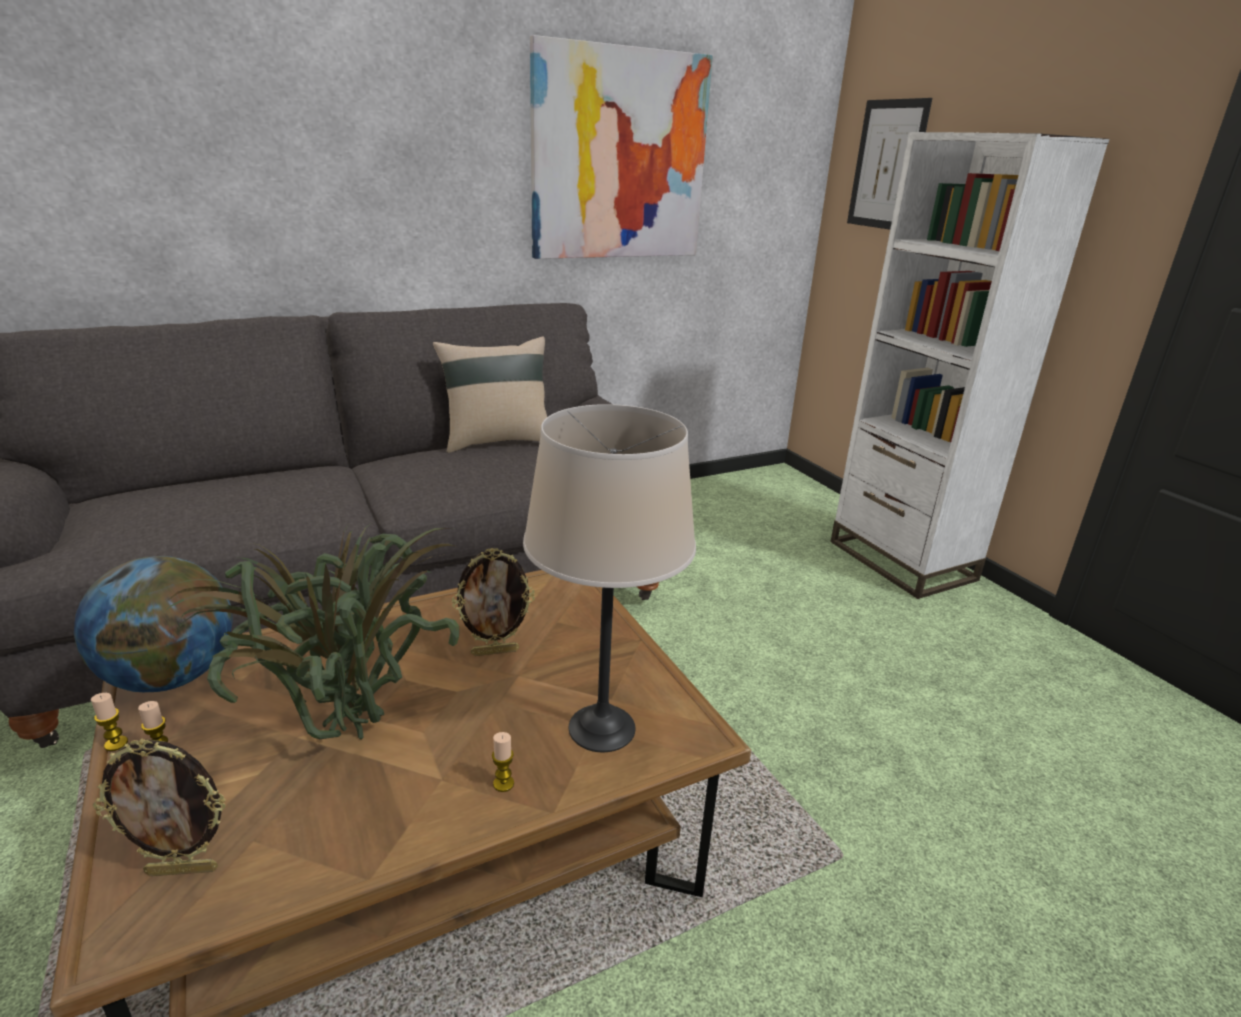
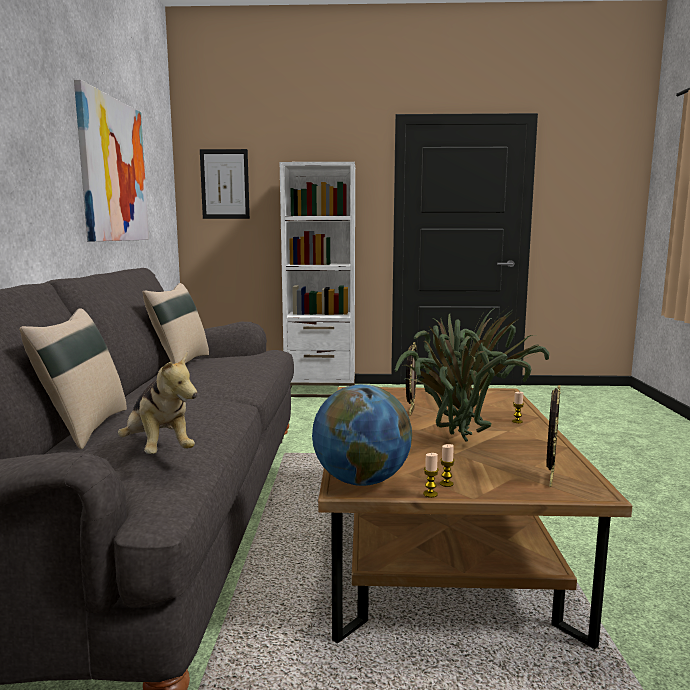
camera: 60 degrees left, 15 degrees down
(123, 527) = (158, 451): none -> plush toy
(225, 476) = (83, 428): none -> beige pillow
(602, 728) = (488, 403): beige table lamp -> none

